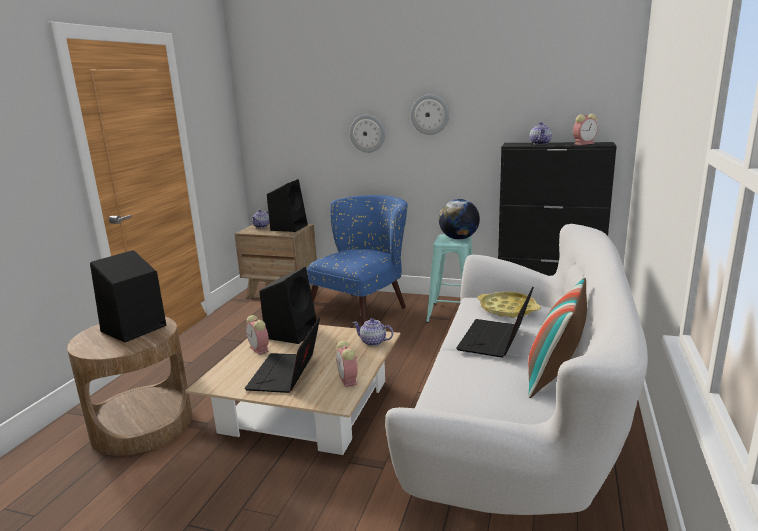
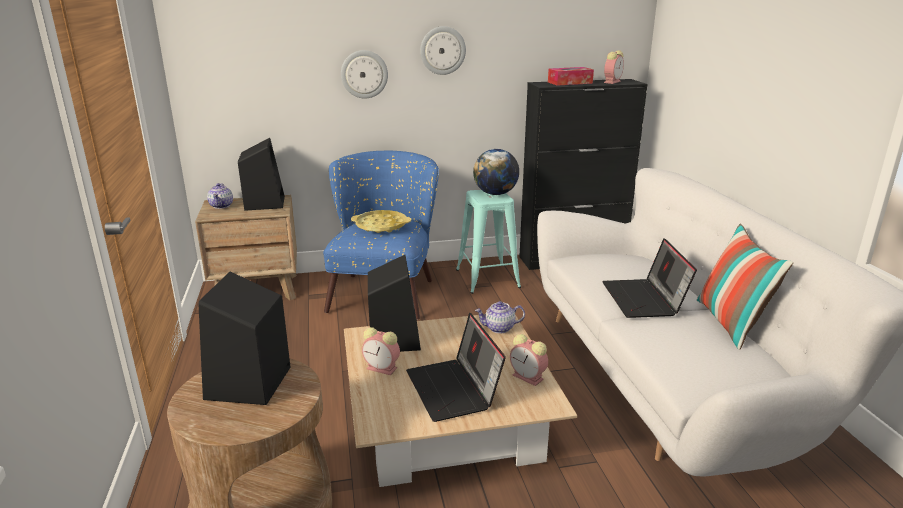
camera: 30 degrees left, 5 degrees up
(507, 309) = (612, 264): yellow tray -> yellow tray (381, 226)
(540, 143) = (570, 83): teapot -> tissue box

